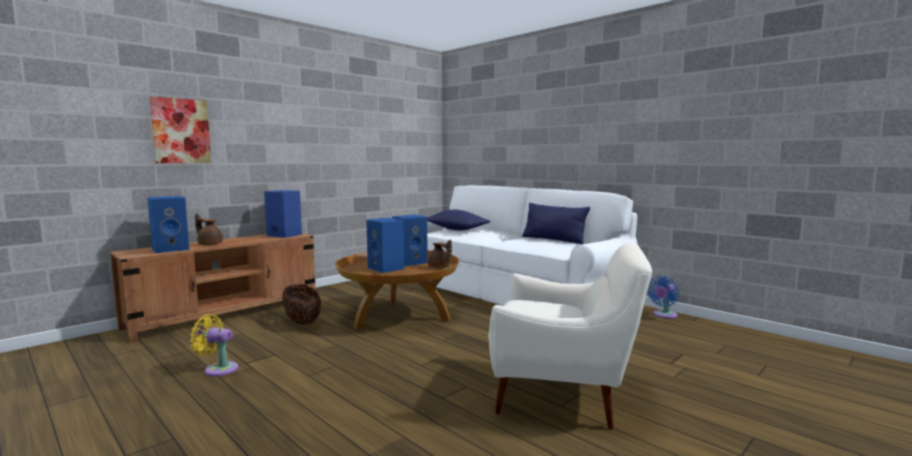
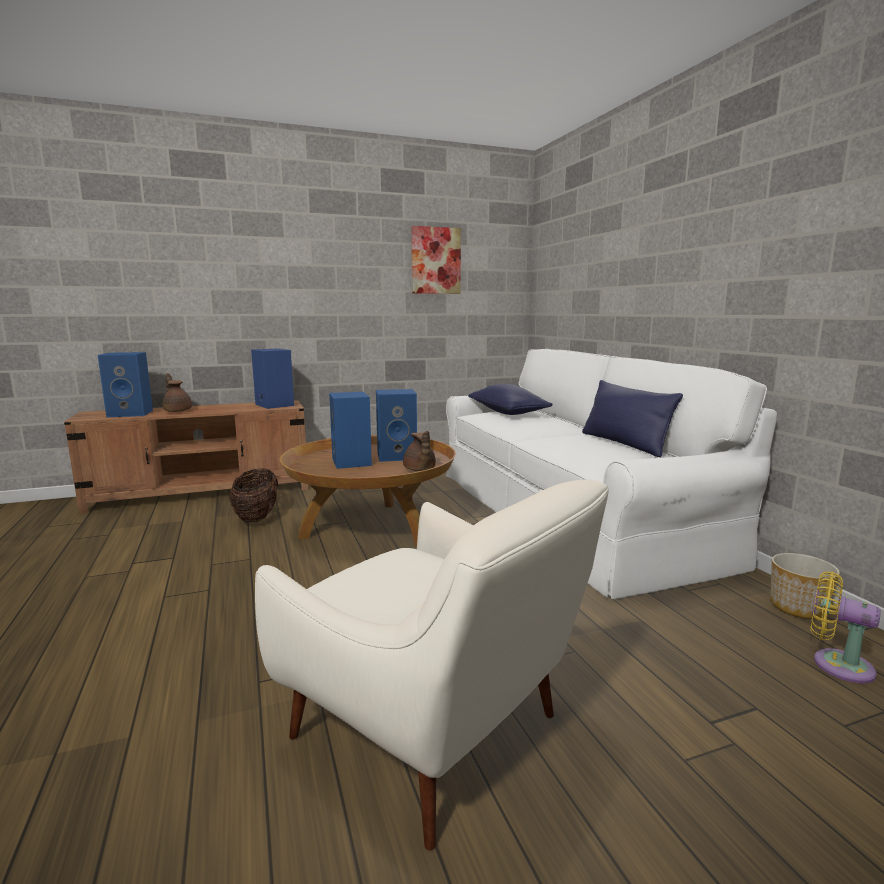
camera: 25 degrees right, 5 degrees up
(181, 131) = (154, 275): picture -> picture (435, 260)
(218, 369) = (99, 565): yellow fan -> yellow fan (836, 664)
(664, 315) = (799, 607): blue fan -> planter

